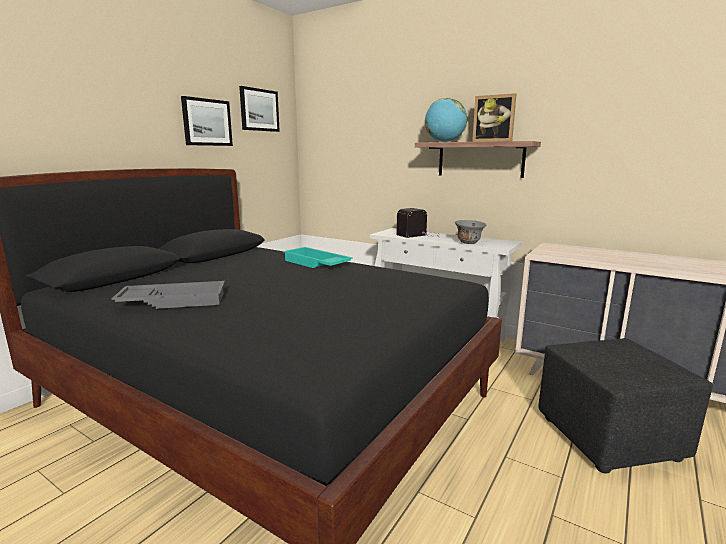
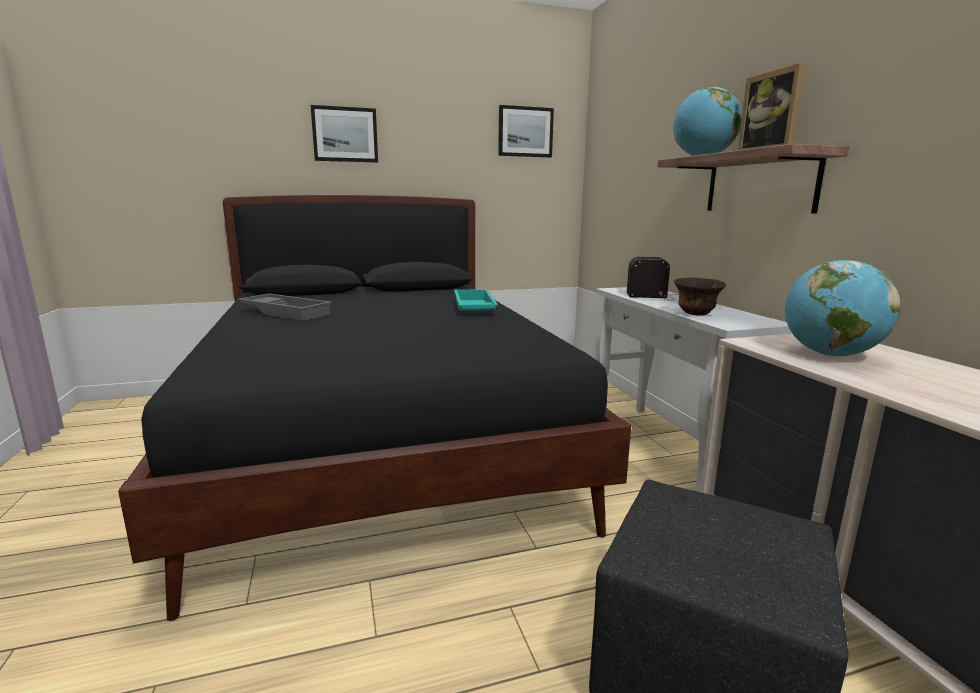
camera: 40 degrees right, 0 degrees up
(207, 122) = (451, 148): picture -> picture (345, 134)
(469, 243) = (696, 314): grey bowl -> brown bowl
(579, 255) = (829, 355): none -> globe

